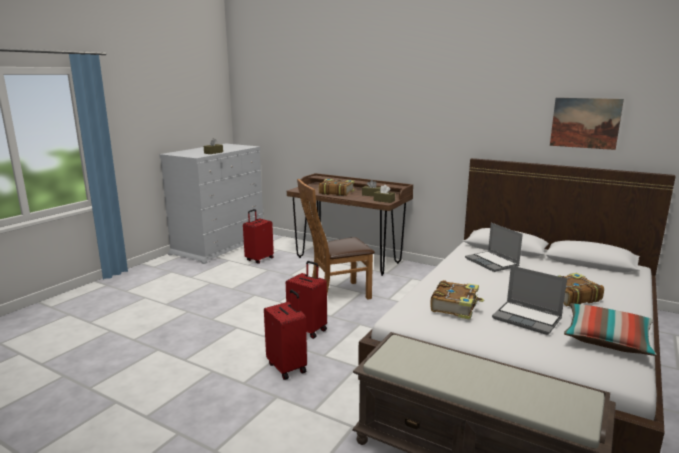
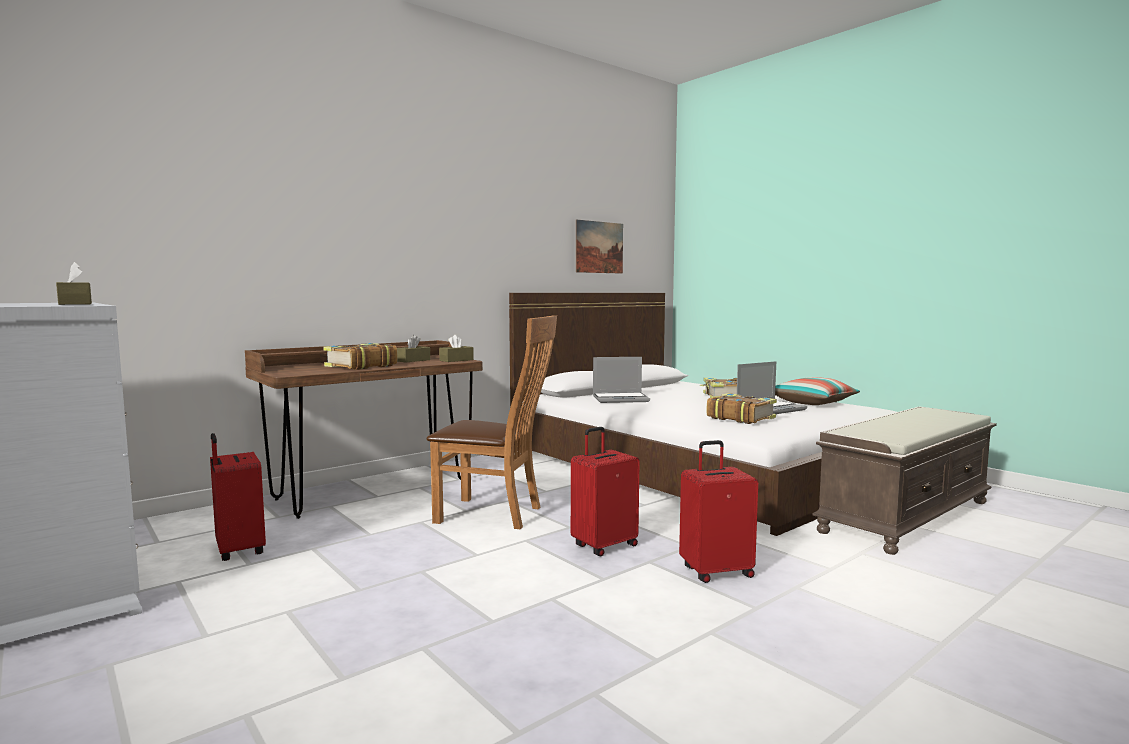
camera: 70 degrees left, 10 degrees down
(335, 294) = (495, 514): brown chair -> brown chair turned 75 degrees counterclockwise

